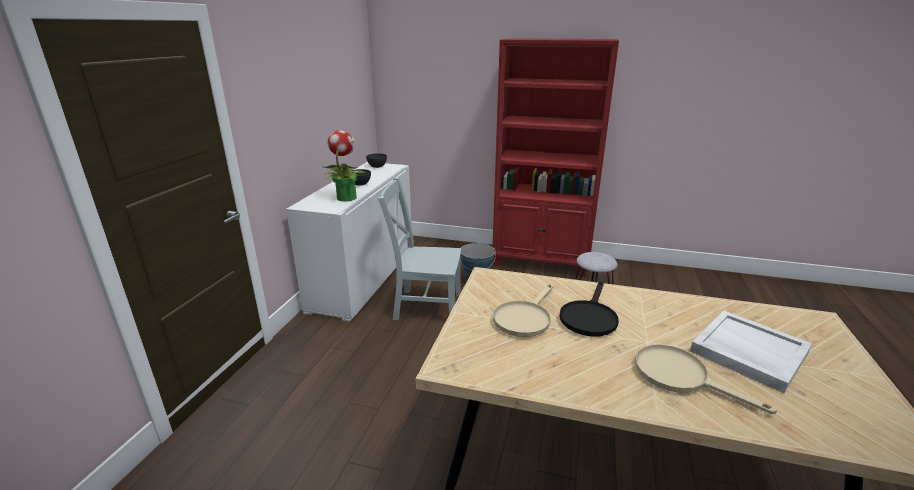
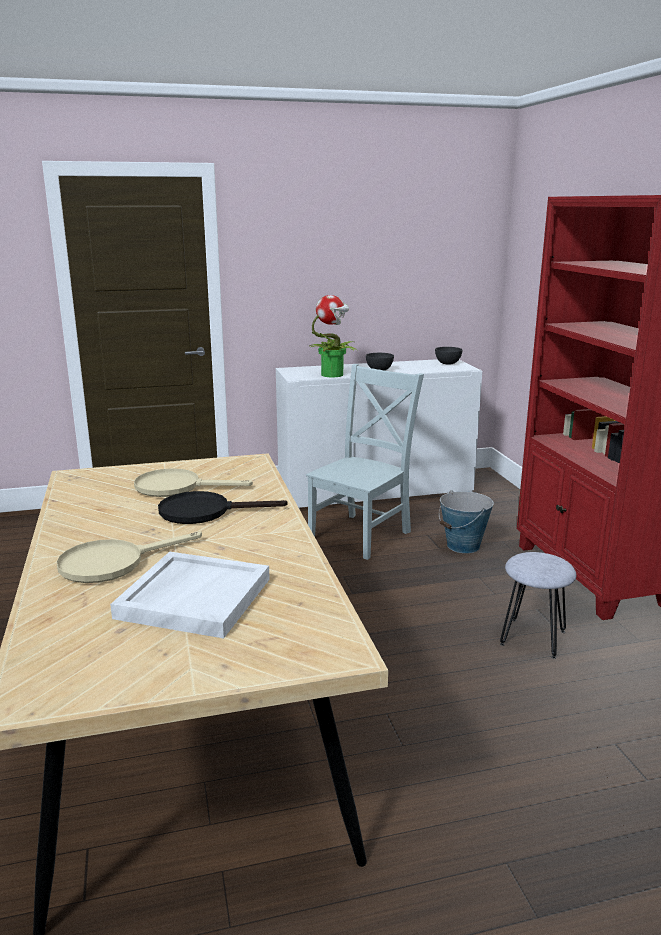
camera: 60 degrees right, 5 degrees down
(424, 306) = (362, 534): grey chair -> grey chair turned 60 degrees clockwise
(680, 376) = (113, 563): beige frying pan -> beige frying pan turned 135 degrees counterclockwise

